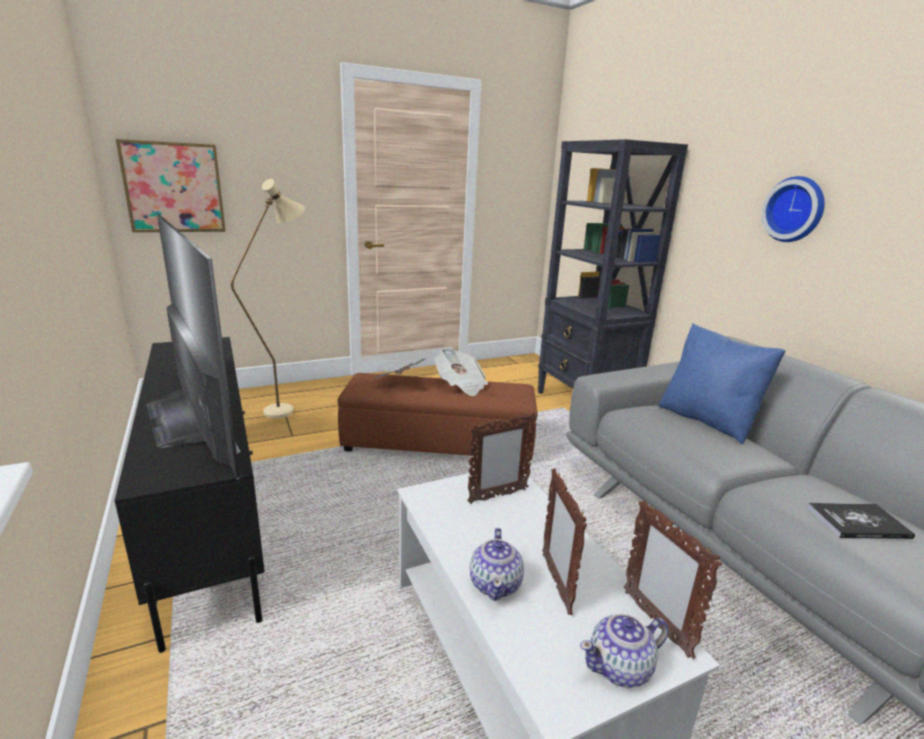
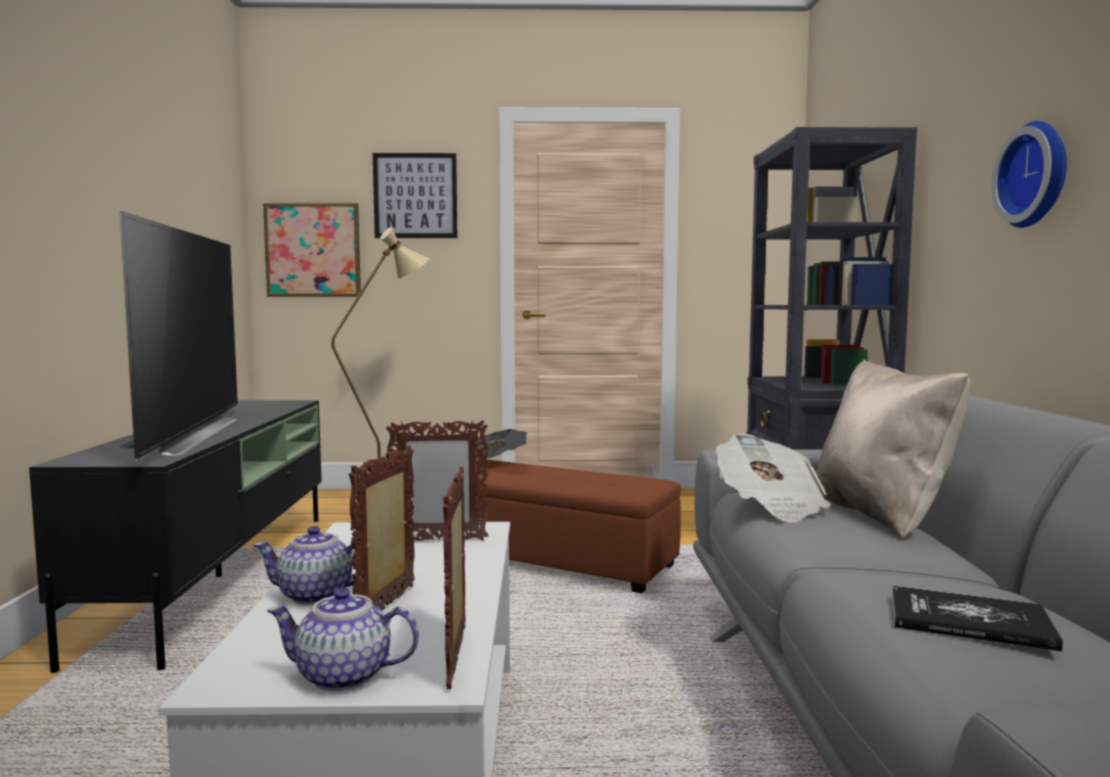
camera: 25 degrees right, 15 degrees down
(269, 139) = (415, 196): none -> picture
(461, 385) = (569, 472): newspaper -> newspaper (770, 506)
(496, 584) = (316, 595): teapot -> teapot turned 60 degrees clockwise
(707, 421) = (881, 514): blue pillow -> beige pillow

